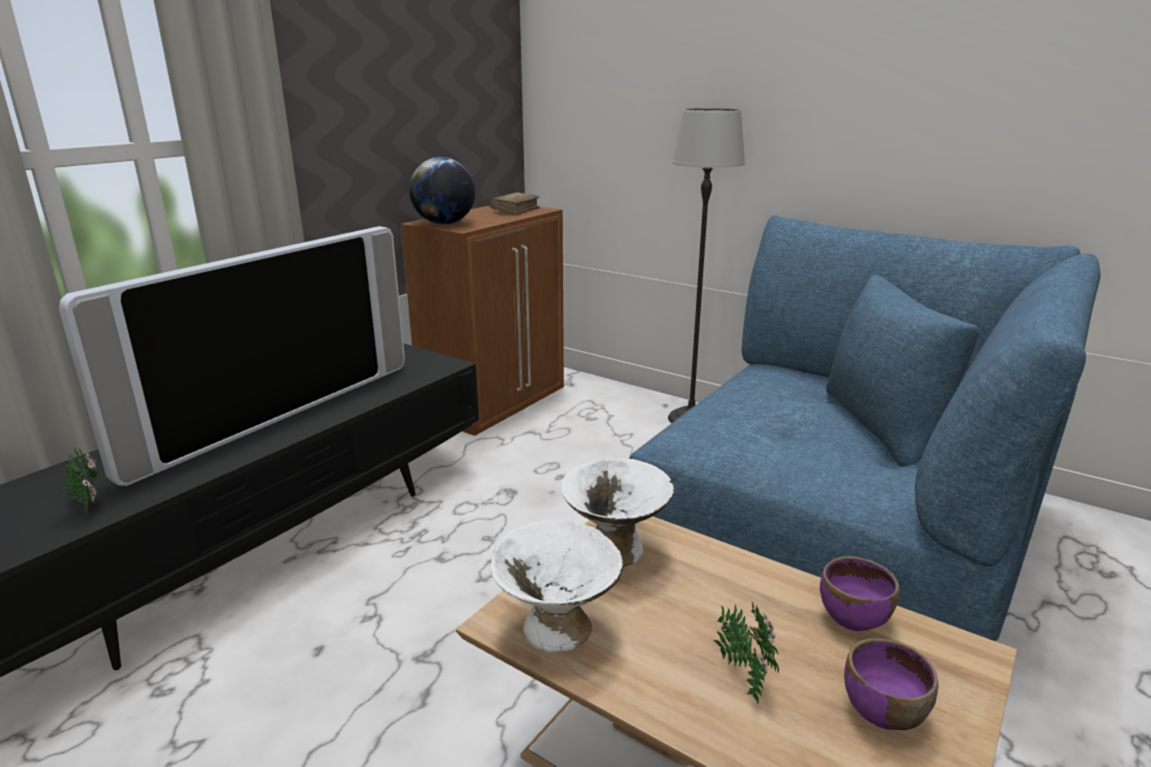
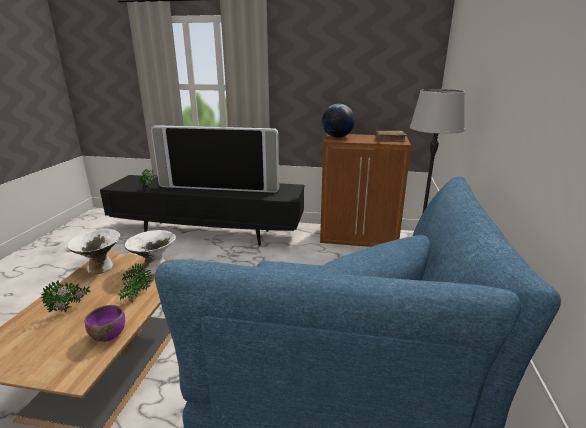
camera: 65 degrees right, 0 degrees up
(728, 579) = (136, 297): none -> potted plant
(882, 711) = (42, 347): purple bowl -> none

